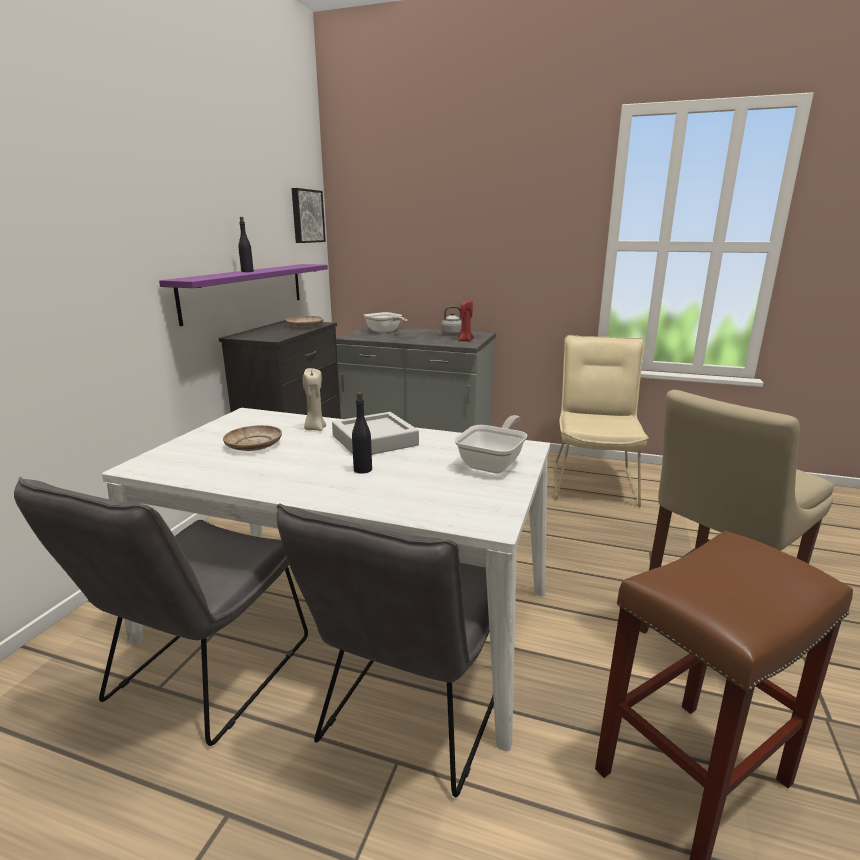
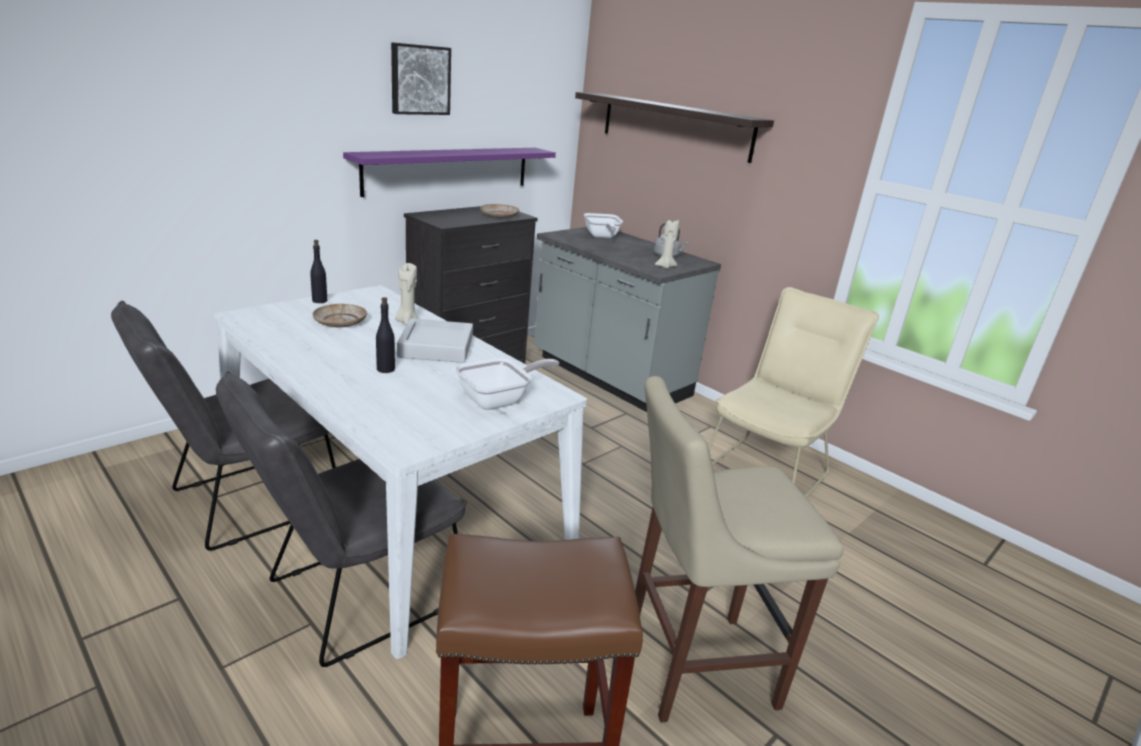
camera: 25 degrees right, 5 degrees up
(247, 271) = (445, 152): black bottle -> black bottle (319, 301)
(306, 216) = (551, 96): picture -> picture (419, 80)
(428, 227) = (675, 126): none -> shelf
(465, 340) = (665, 266): red candle -> beige candle

